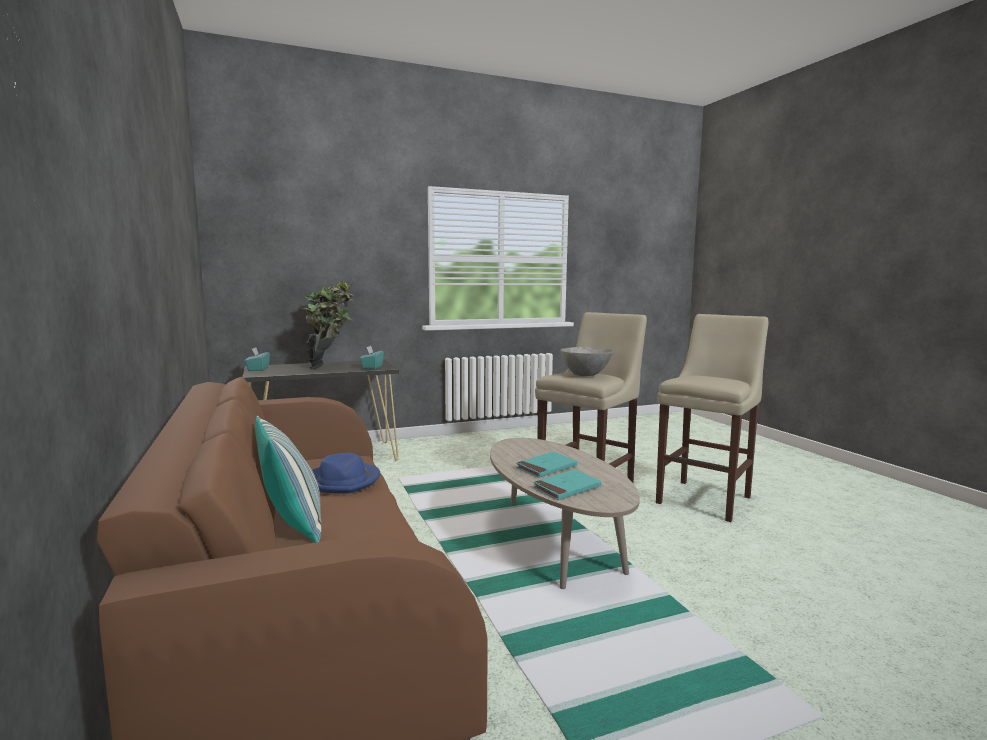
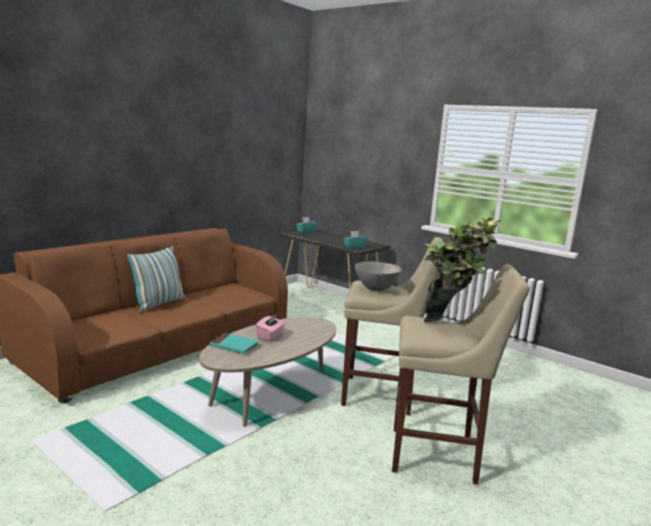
camera: 60 degrees right, 5 degrees up
(329, 366) = (338, 240): potted plant -> potted plant (451, 324)
(344, 481) = (220, 300): blue hat -> none
(546, 467) = (270, 336): turquoise book -> pink tissue box

